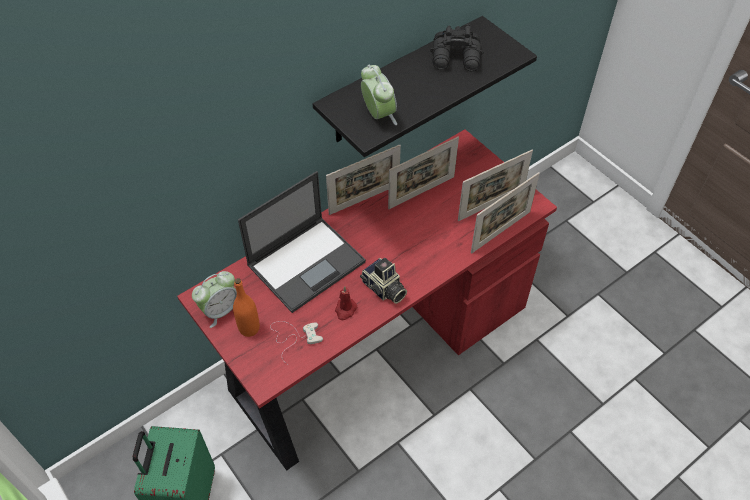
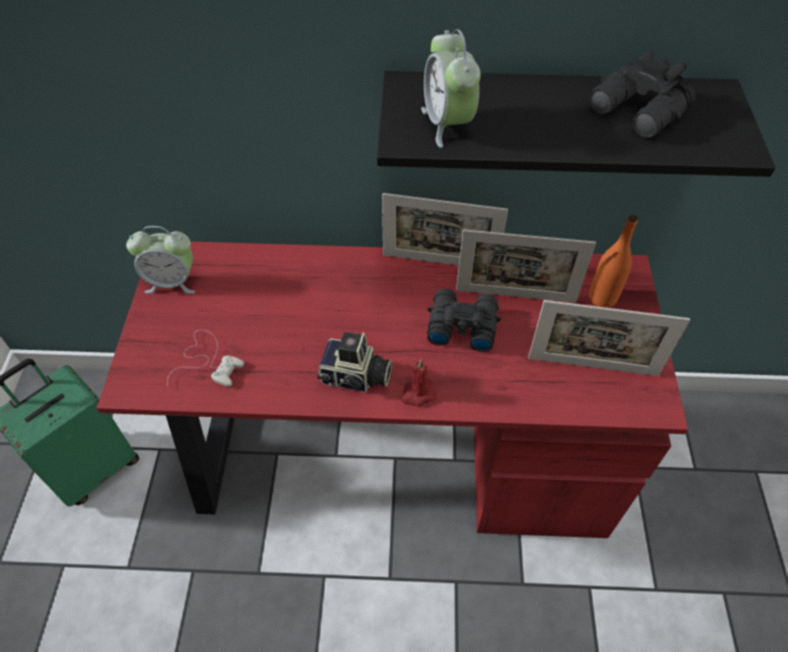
camera: 40 degrees right, 0 degrees up
(249, 328) = (177, 319): orange bottle -> orange bottle (602, 298)
(307, 263) = (306, 291): laptop -> none
(345, 310) = (290, 370): red candle -> red candle (418, 393)
(378, 115) = (447, 124): alarm clock -> alarm clock turned 150 degrees clockwise
(383, 289) = (356, 378): camera -> camera turned 75 degrees counterclockwise
(409, 226) = (460, 325): none -> black binoculars
(500, 232) = (572, 408): picture frame -> none

